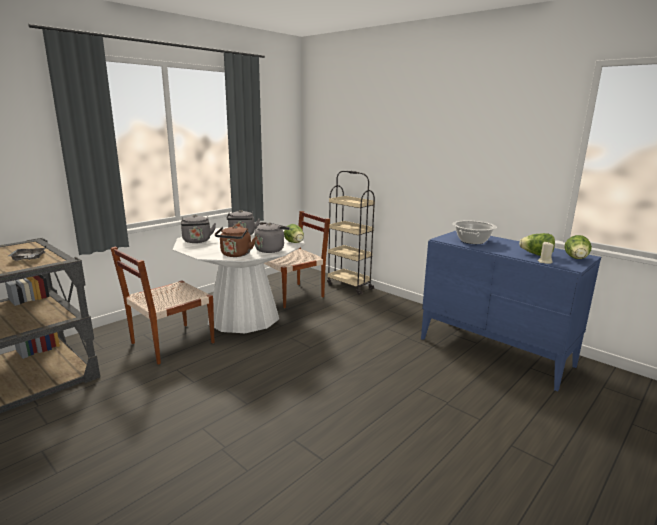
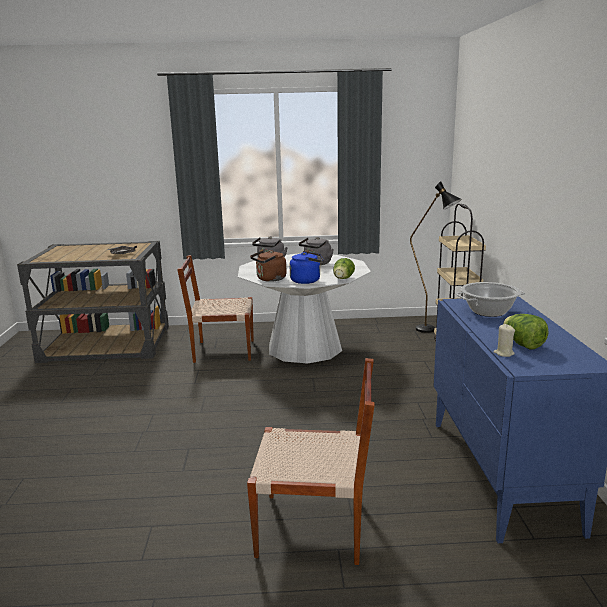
camera: 45 degrees right, 0 degrees up
(271, 249) = (307, 281): grey kettle -> blue kettle
(294, 295) = (381, 342): chair -> chair (315, 528)
(313, 277) = (432, 330): none -> black floor lamp
(576, 259) = (565, 363): lettuce -> none

